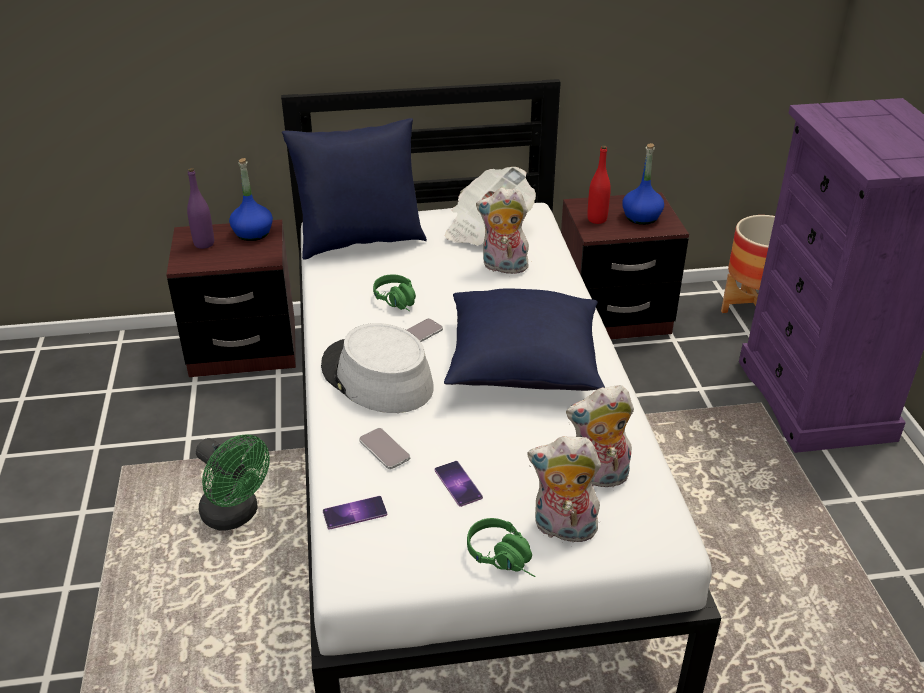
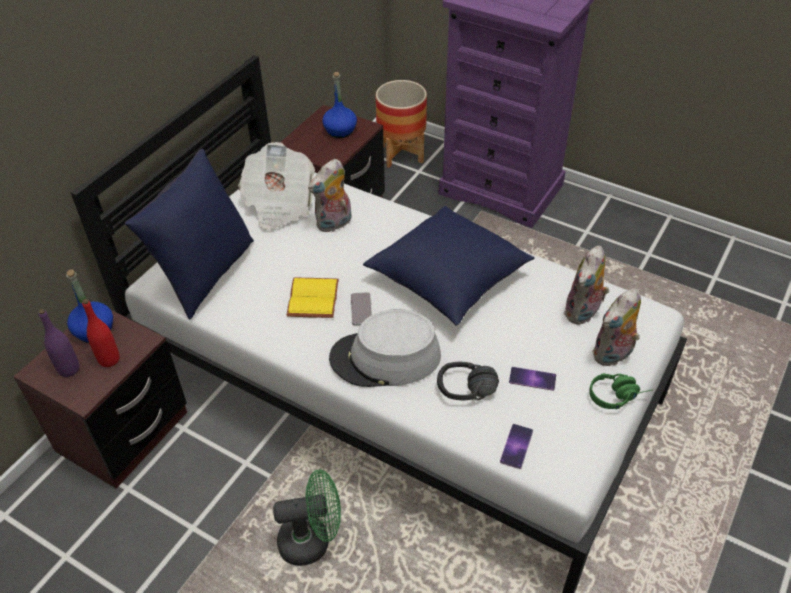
camera: 50 degrees left, 10 degrees up
(384, 449) = (467, 396): phone -> black headphones
(399, 302) = (311, 298): green headphones -> yellow book
(597, 219) = (317, 150): red bottle -> red bottle (109, 359)

